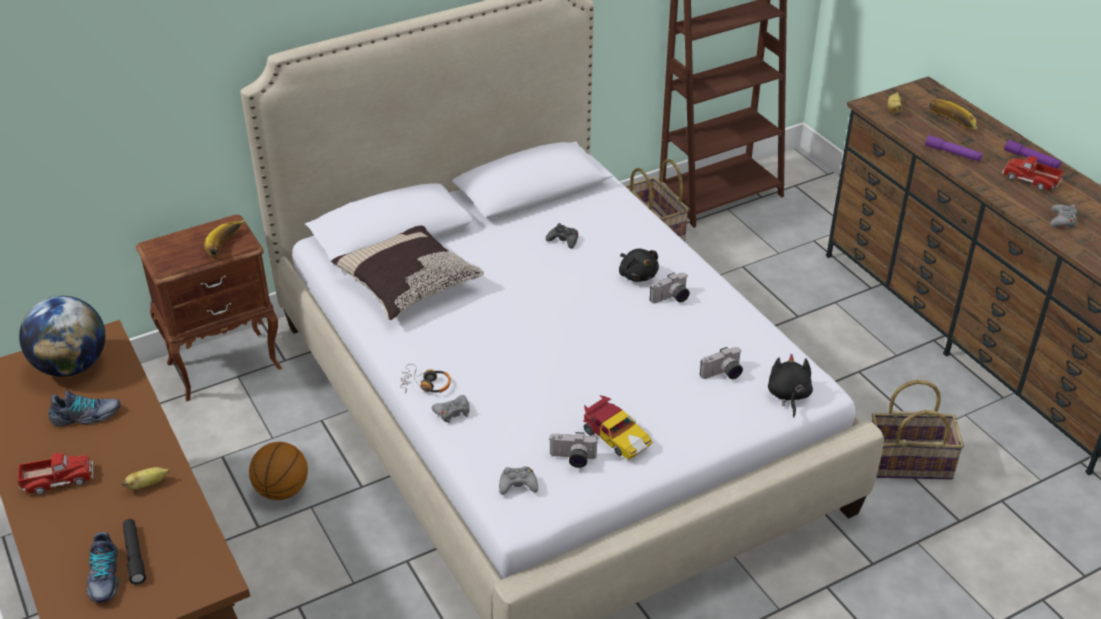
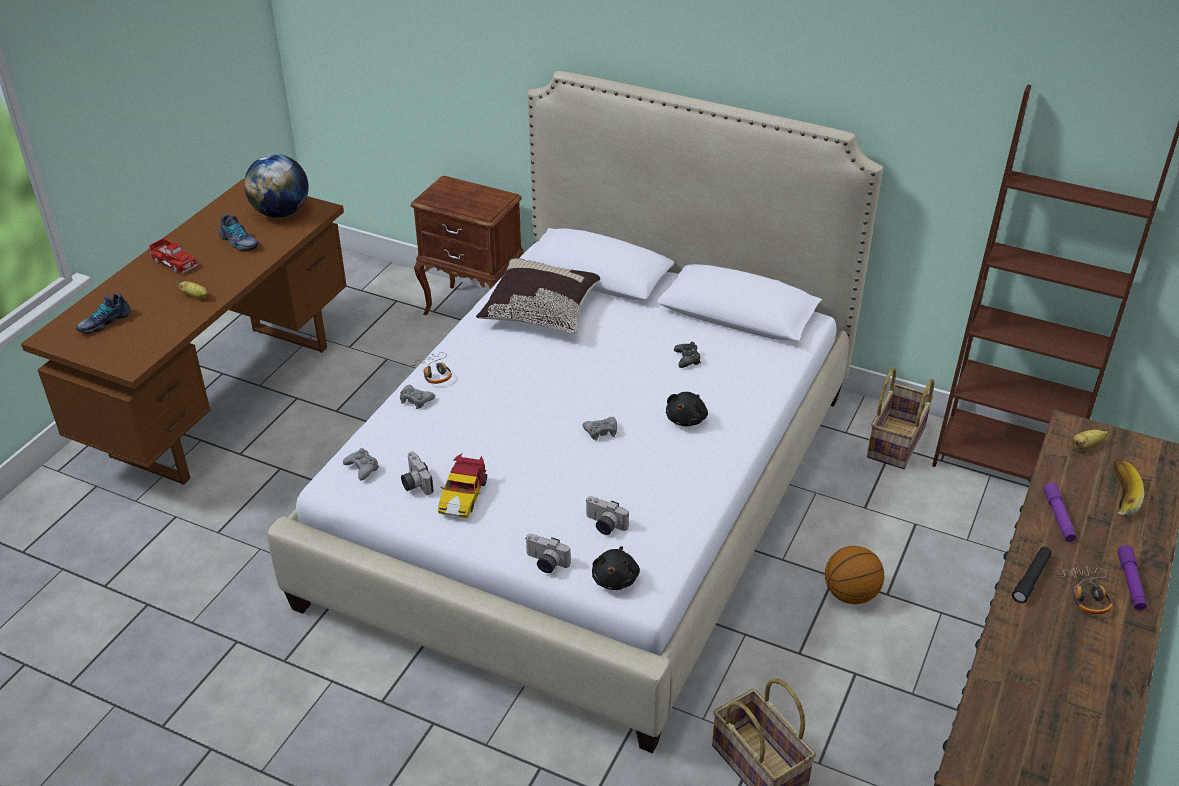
camera: 55 degrees right, 0 degrees up
(134, 555) = (130, 323): black flashlight -> black flashlight (1031, 578)
(228, 245) = (478, 208): banana -> none
(282, 490) = (378, 402): basketball -> basketball (850, 594)
(671, 299) = (675, 452): camera -> camera (545, 563)
(788, 395) = (615, 578): black plush toy -> black plush toy turned 135 degrees clockwise
(1030, 180) = (1086, 595): toy truck -> headphones
(1062, 221) = (1035, 646): grey game controller -> grey game controller (601, 431)

